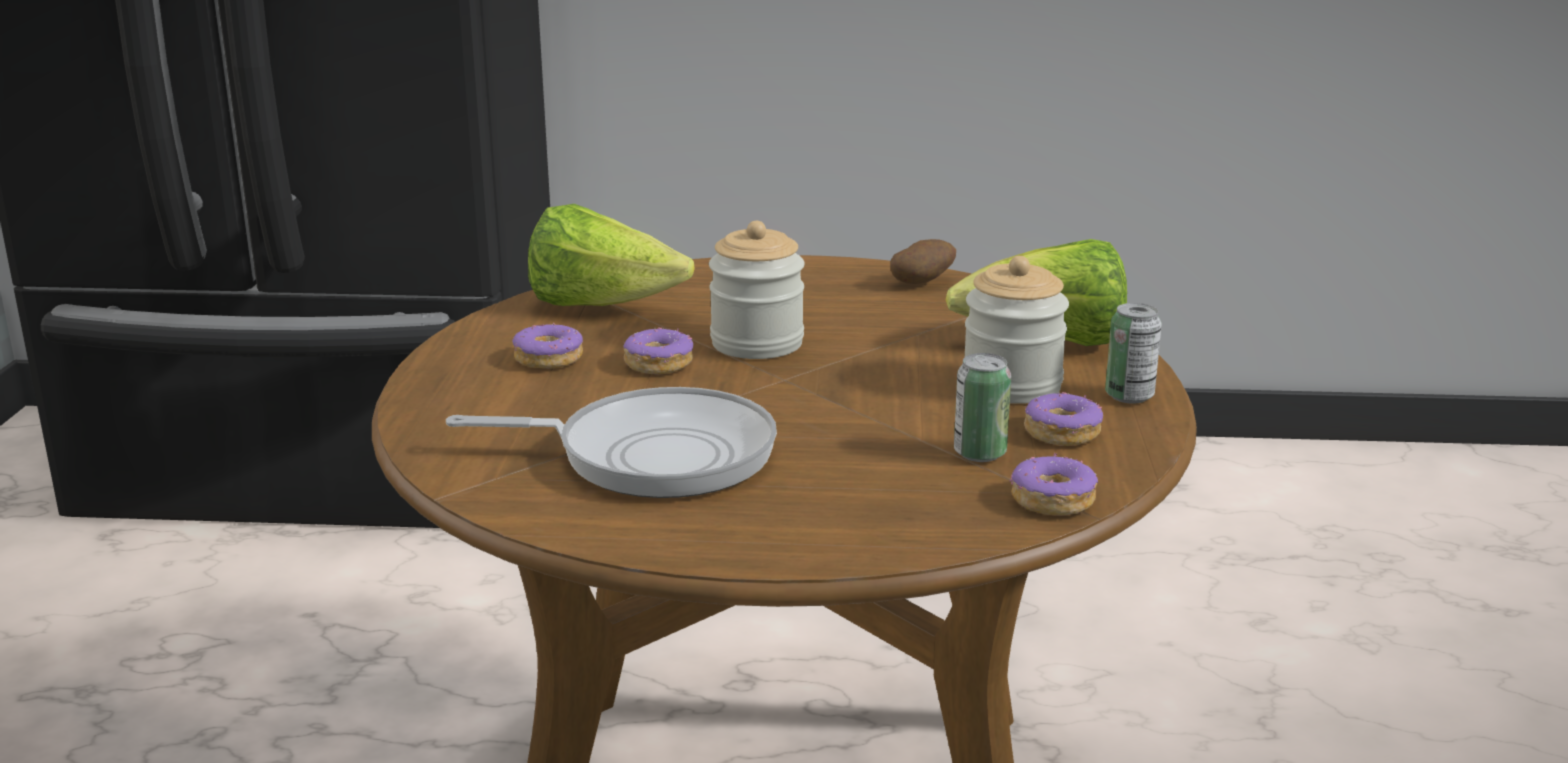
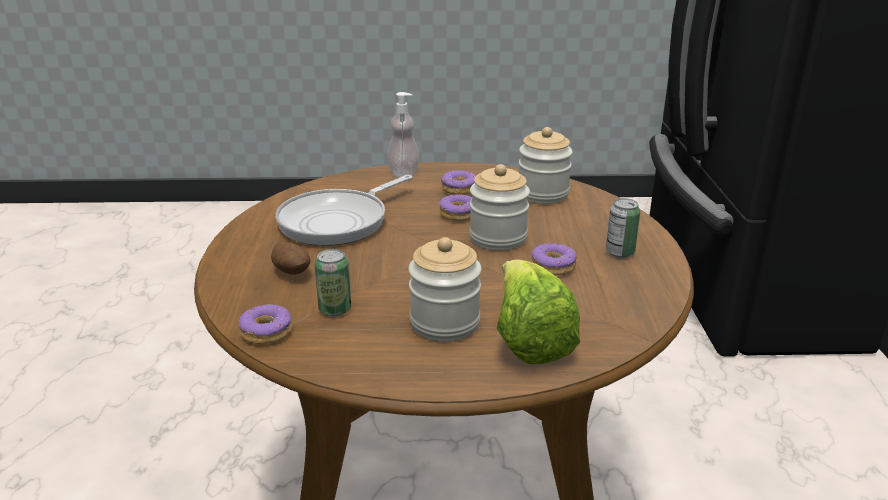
camera: 85 degrees right, 5 degrees up
(441, 400) = (403, 173): none -> soap dispenser
(601, 306) = (543, 194): lettuce -> jar
(653, 455) = (338, 221): frying pan -> frying pan turned 45 degrees clockwise
(921, 283) = (642, 290): potato -> potato (292, 273)
(1061, 433) = (365, 339): donut -> donut (553, 266)
(1129, 396) = (432, 372): can -> can (620, 252)

